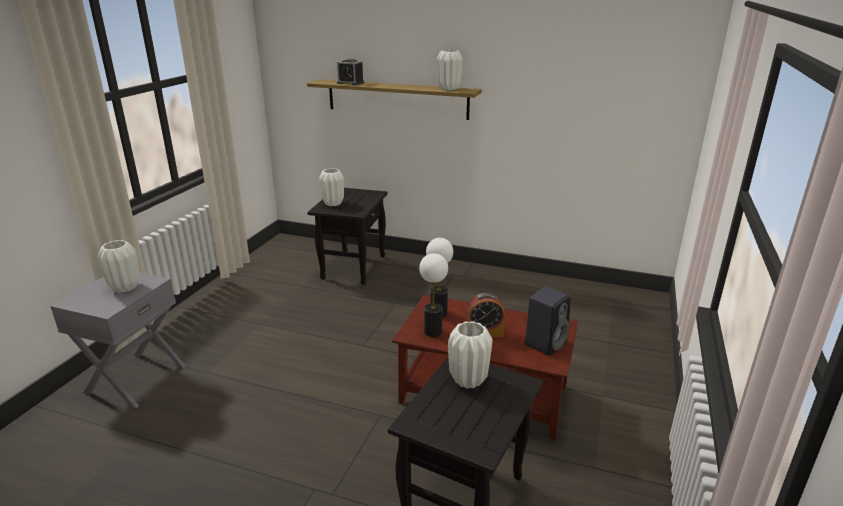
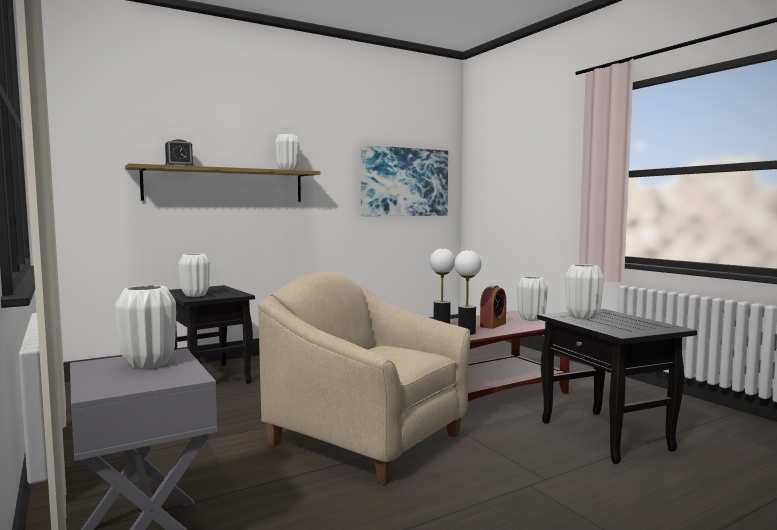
camera: 50 degrees left, 20 degrees down
(321, 380) = (368, 439): none -> beige armchair
(545, 343) = (531, 319): black speaker -> white vase
(607, 104) = (404, 182): none -> picture

